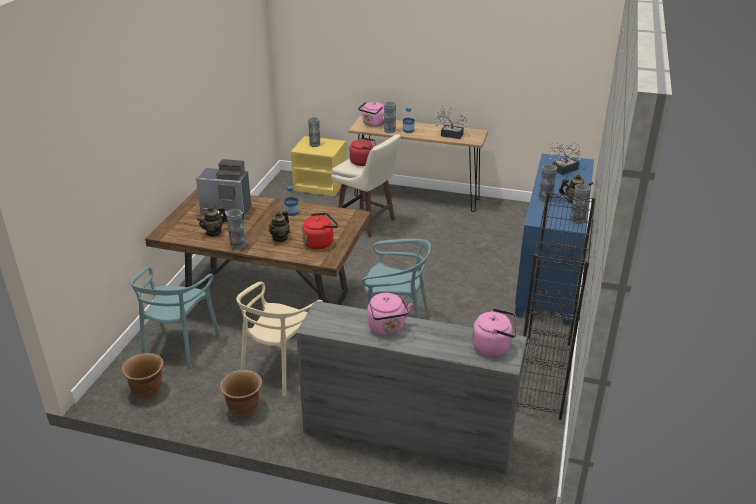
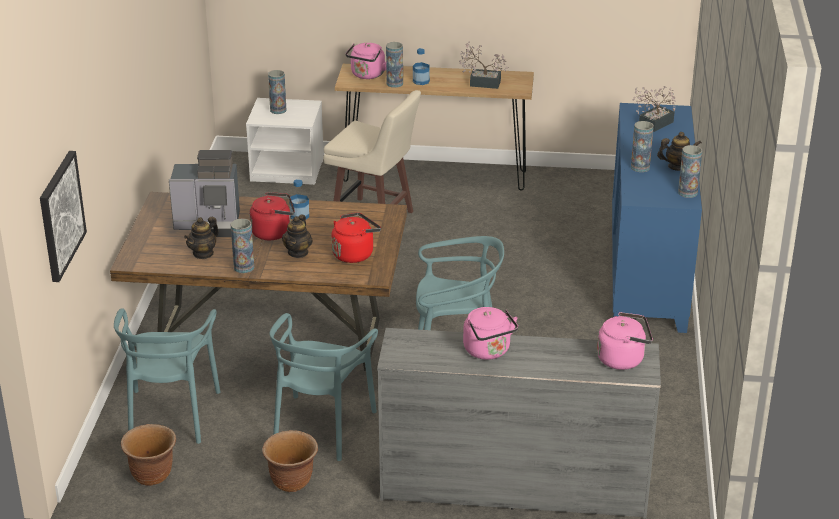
camera: 10 degrees left, 0 degrees up
(83, 193) = (60, 215): none -> picture
(280, 368) = (321, 427): beige chair -> turquoise chair
(321, 185) = (288, 169): yellow nightstand -> white nightstand
(363, 162) = (367, 133): red kettle -> red kettle (274, 232)
(544, 376) = (667, 400): black bookcase -> none

